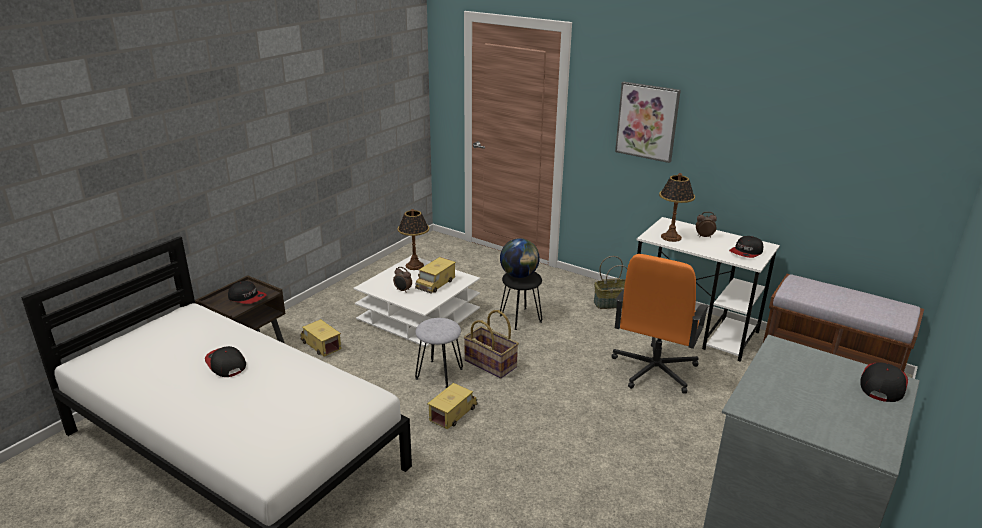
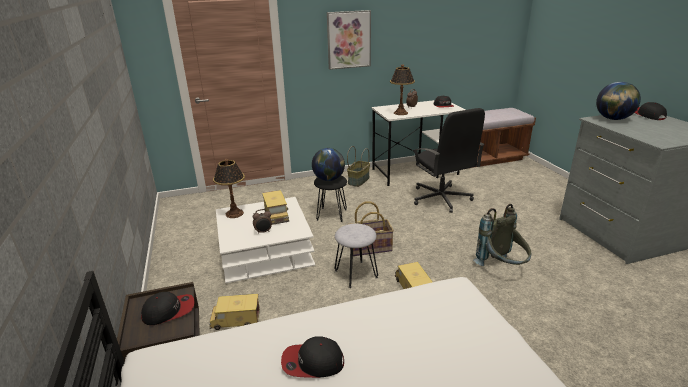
camera: 50 degrees left, 0 degrees up
(556, 461) = (502, 268): none -> grey backpack
(653, 370) = (441, 199): orange office chair -> black office chair
(806, 359) = (613, 119): none -> globe

